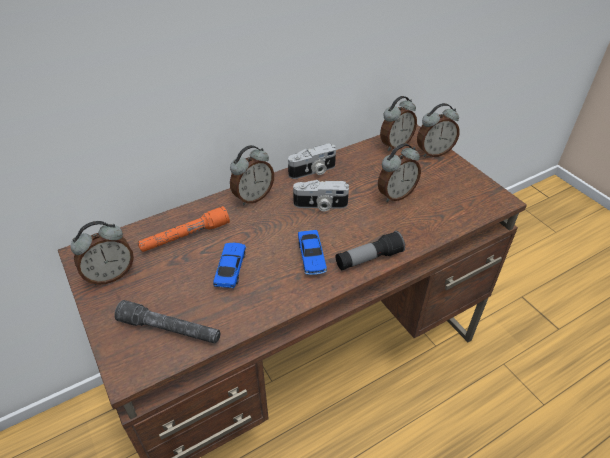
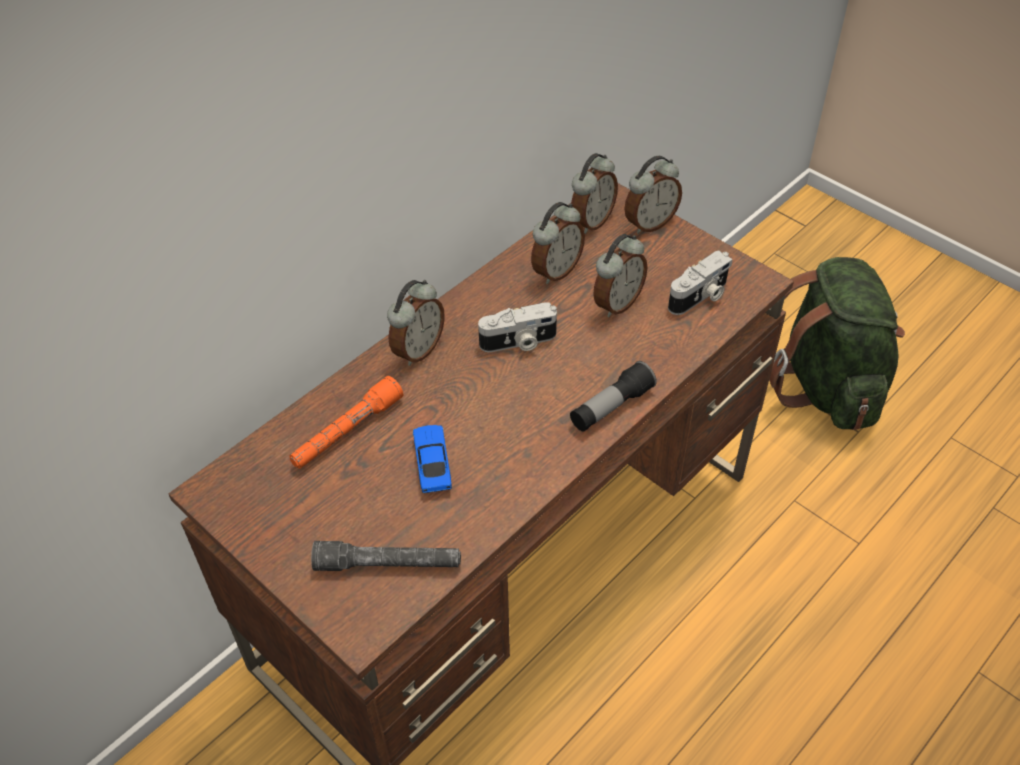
camera: 15 degrees left, 5 degrees up
(110, 275) = (268, 511): alarm clock -> alarm clock (556, 271)
(311, 257) = (535, 421): toy car -> none
(313, 171) = (488, 290): camera -> camera (700, 297)
(541, 294) = (825, 385): none -> green backpack

